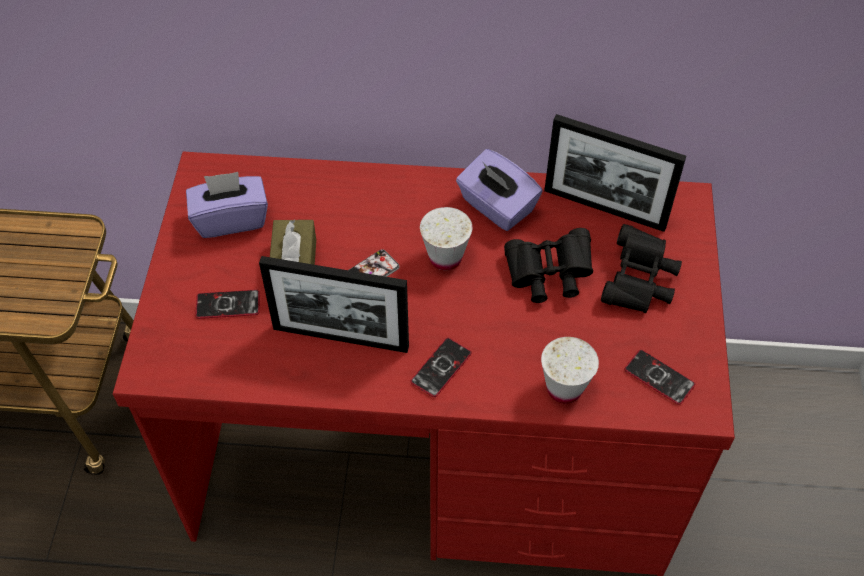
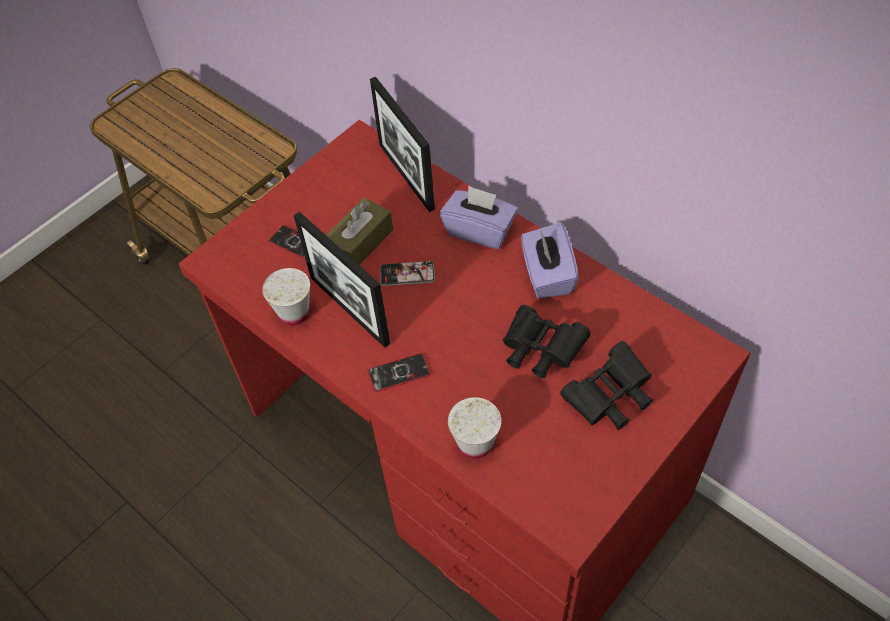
camera: 40 degrees right, 0 degrees up
(231, 219) = (349, 184): purple tissue box -> purple tissue box (480, 230)
(445, 258) = (473, 293): white cup -> white cup (294, 313)
(604, 208) = (634, 323): picture frame -> picture frame (406, 176)
(659, 377) = (558, 483): phone -> none

